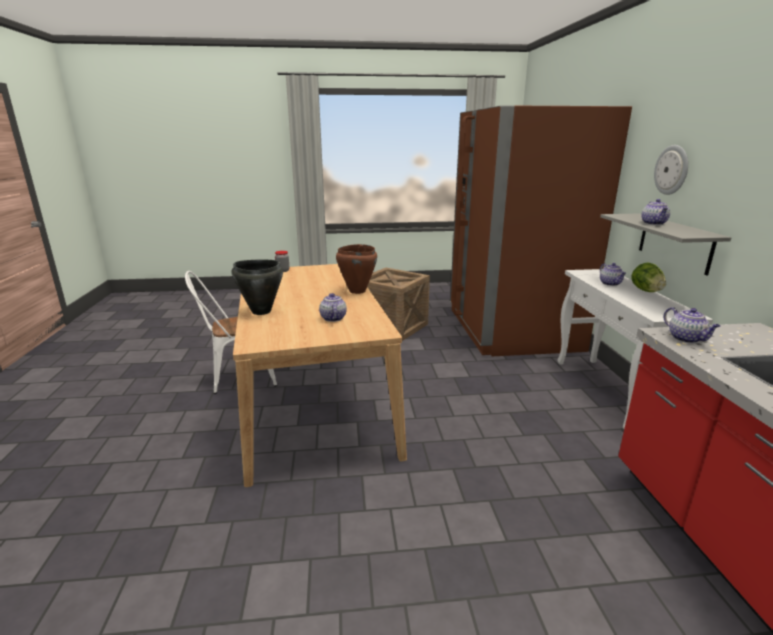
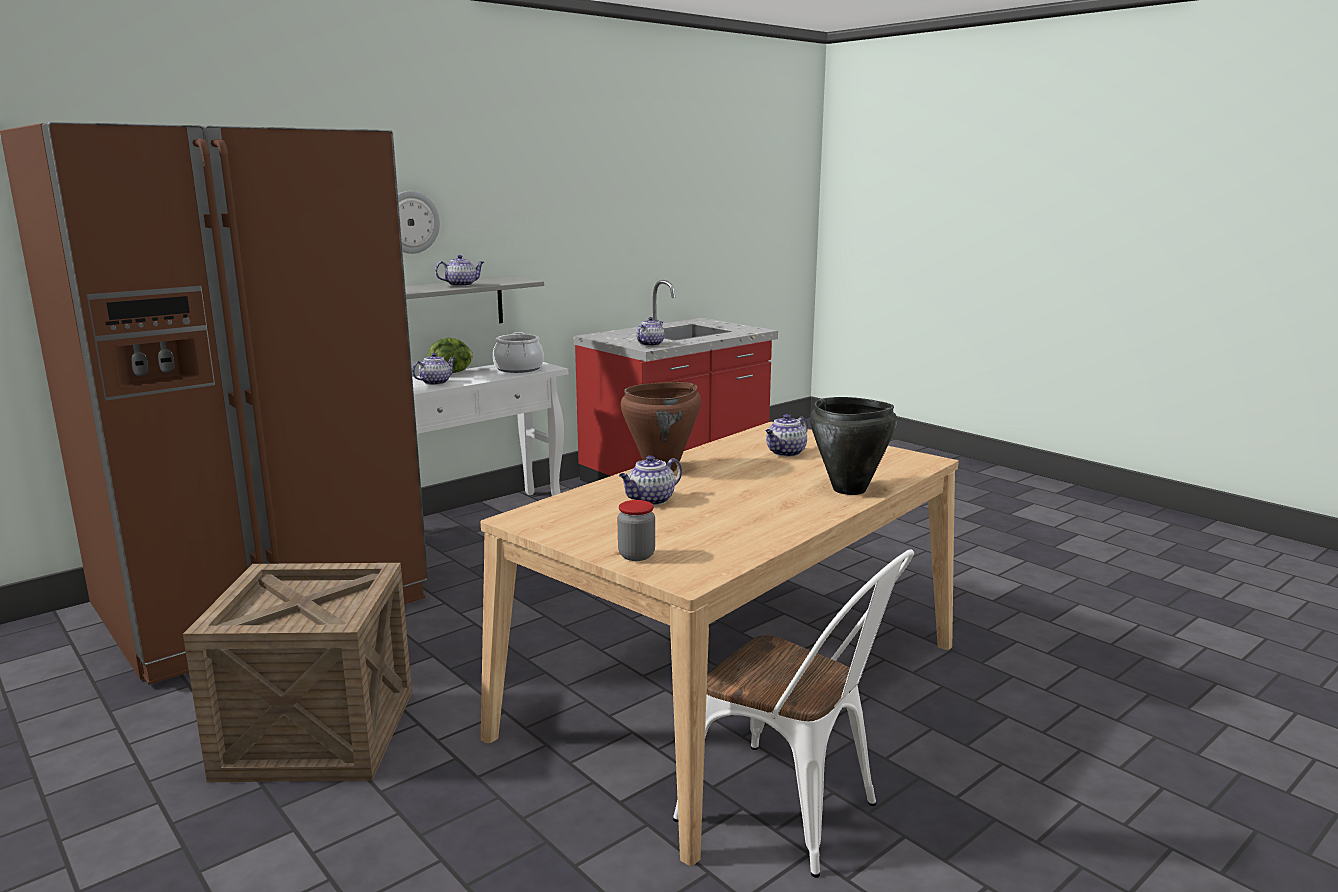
camera: 125 degrees left, 5 degrees down
(323, 281) = (650, 500): none -> teapot
(656, 307) = (518, 369): none -> cooking pot

